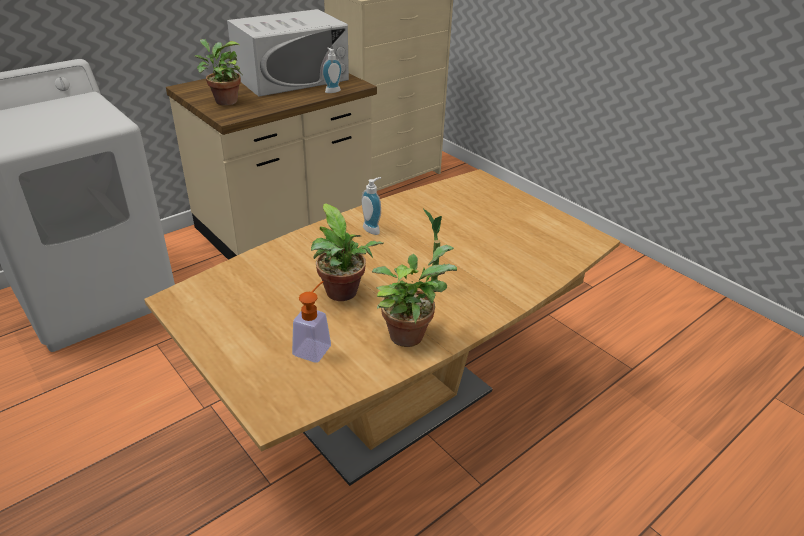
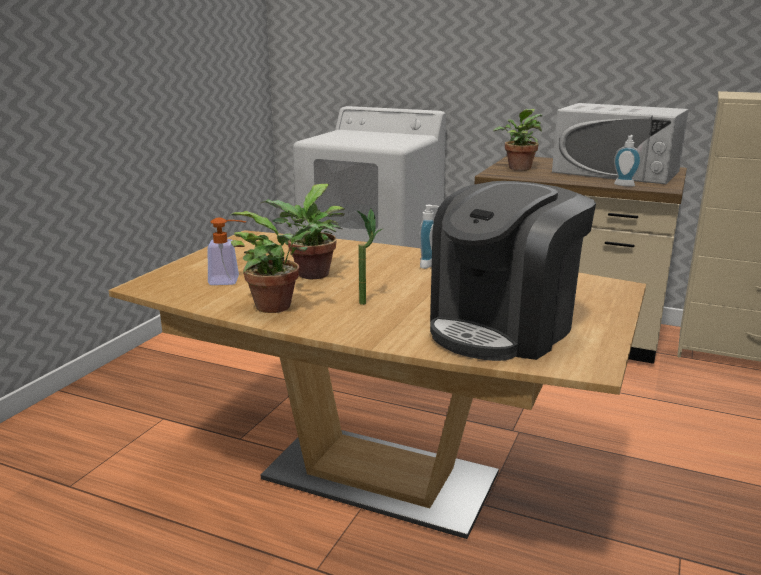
camera: 65 degrees right, 15 degrees down
(520, 245) = (503, 328): none -> coffee machine

